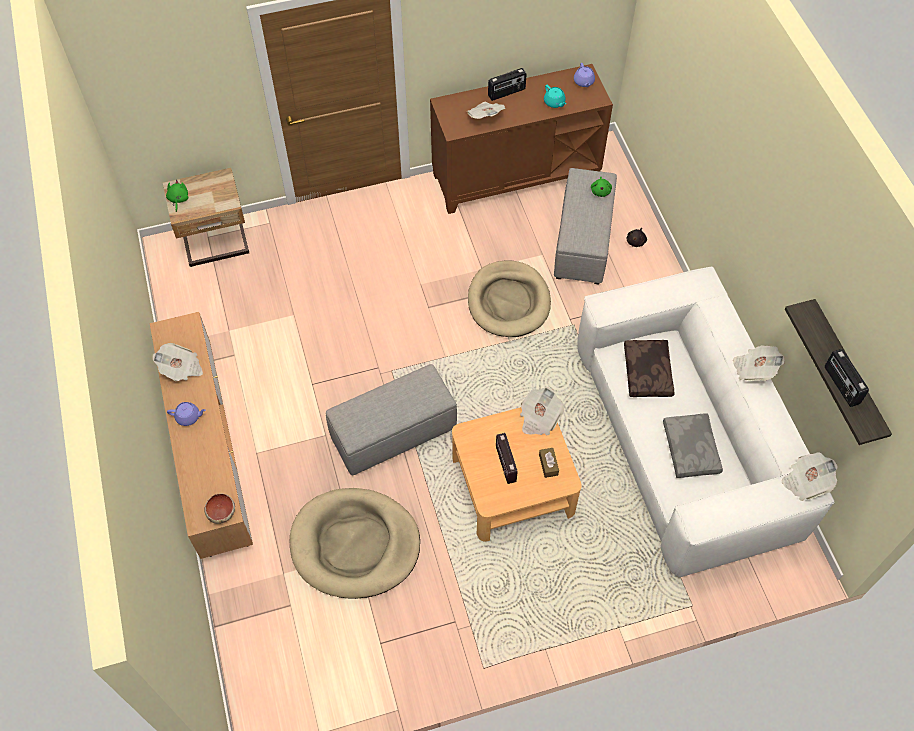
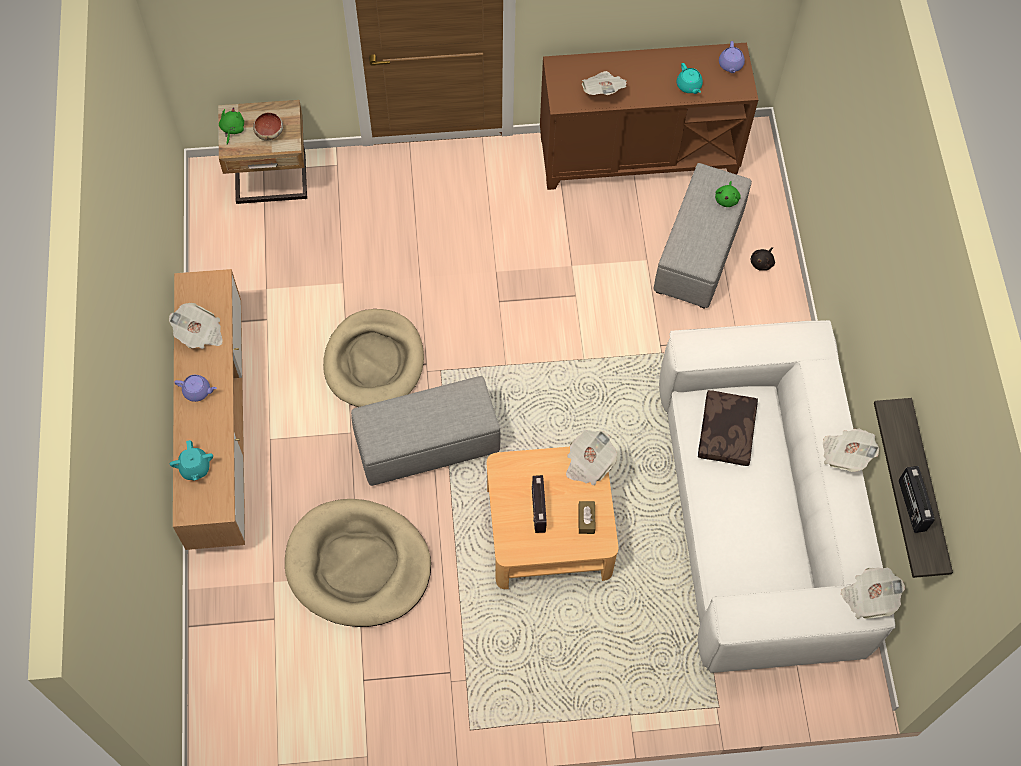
camera: 10 degrees right, 5 degrees up
(198, 482) = (195, 468): none -> turquoise teapot
(221, 512) = (213, 506): bowl -> bowl (269, 132)
(506, 93) = (635, 64): radio -> none
(508, 301) = (594, 311): beige dog bed -> beige dog bed (374, 361)
(691, 450) = (754, 532): grey pillow -> none

